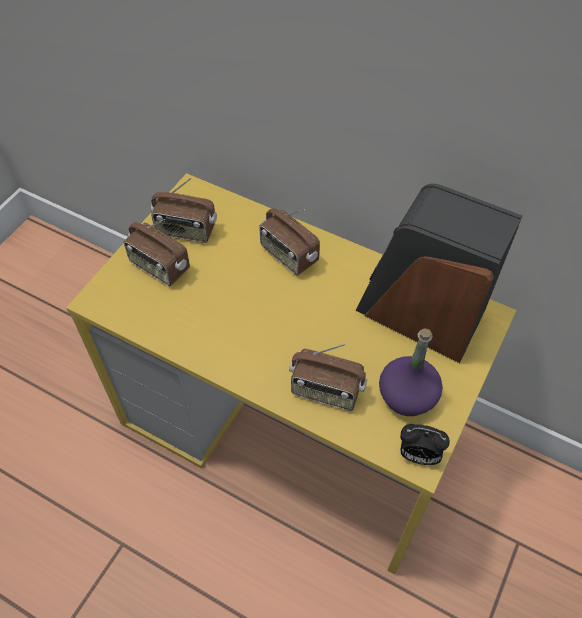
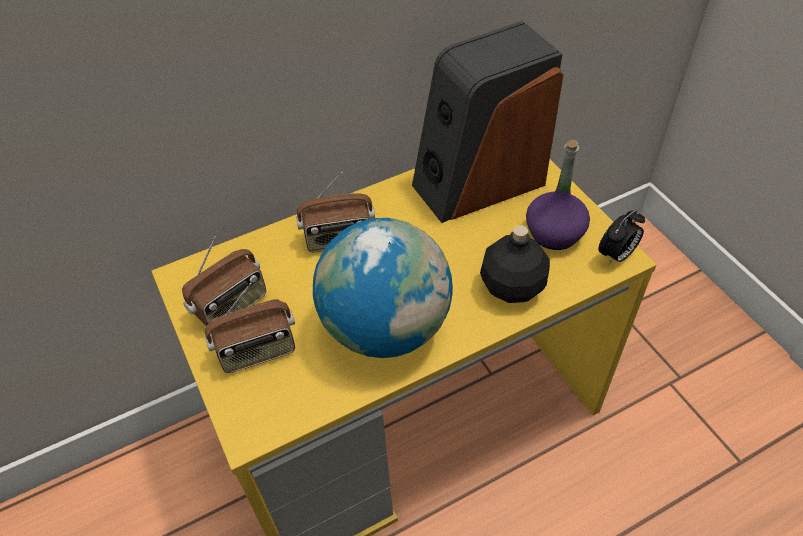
camera: 55 degrees left, 5 degrees down
(227, 329) = (386, 327): none -> globe
(325, 391) = (512, 286): radio -> black bottle

